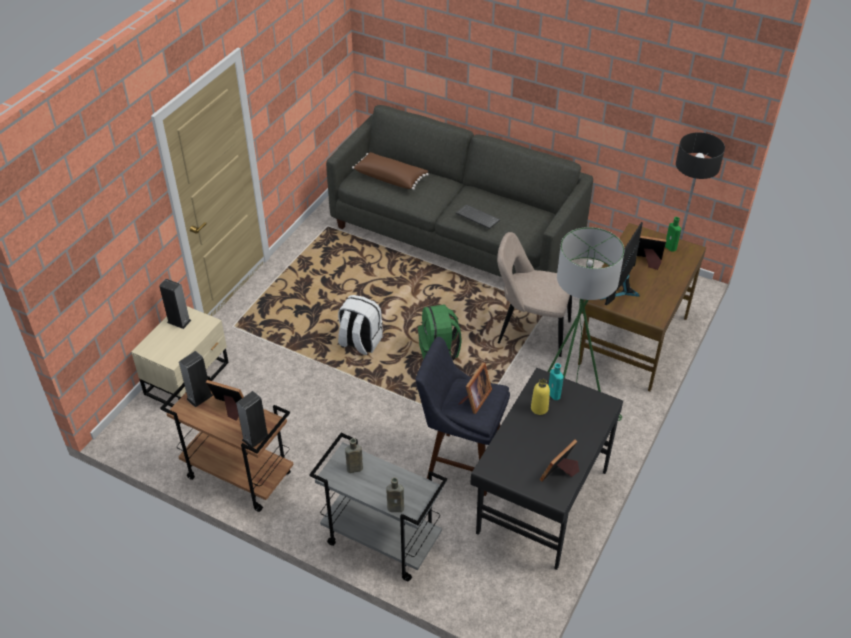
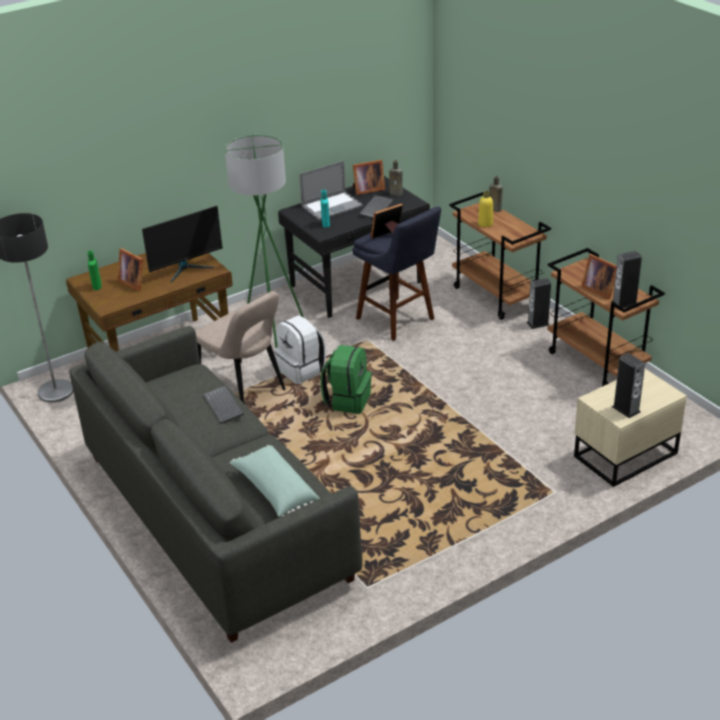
camera: 150 degrees left, 10 degrees down
(255, 437) = (583, 267): speaker -> speaker (538, 323)
(353, 469) = (513, 233): brown bottle -> brown bottle (397, 194)
(360, 342) = (421, 432): white backpack -> white backpack (302, 370)
(380, 541) = (497, 296): grey cart -> brown cart
(390, 177) = (275, 491): brown pillow -> green pillow
(523, 441) = (375, 208): none -> keyboard
(539, 408) = (345, 220): yellow bottle -> yellow bottle (485, 224)
(573, 426) = (332, 206): none -> laptop

